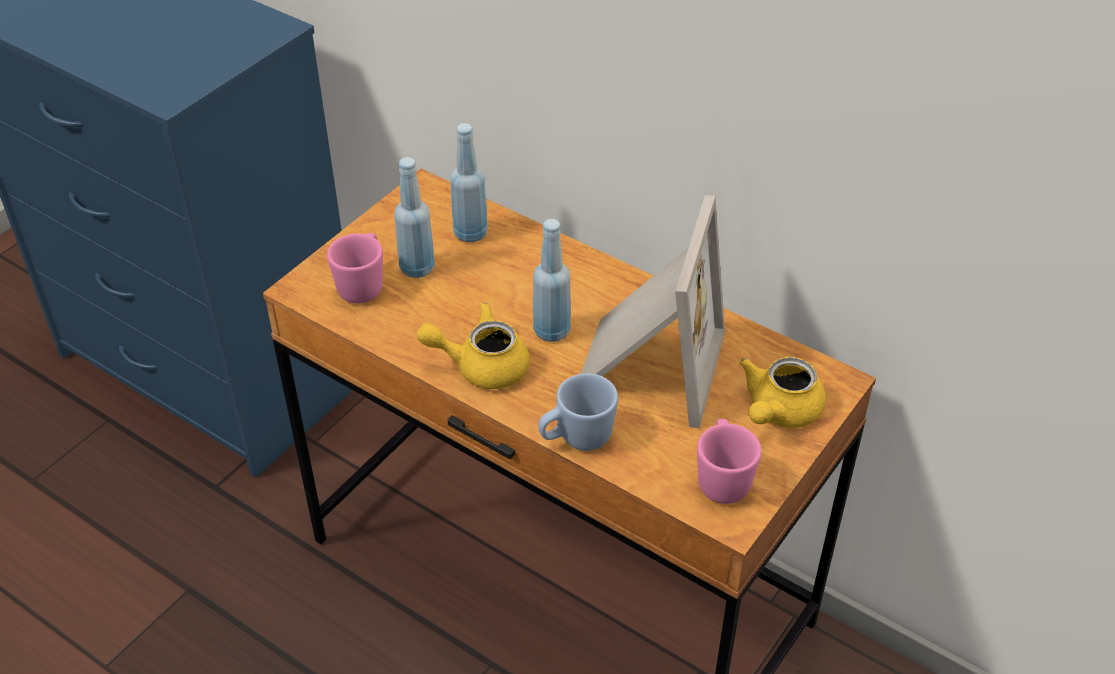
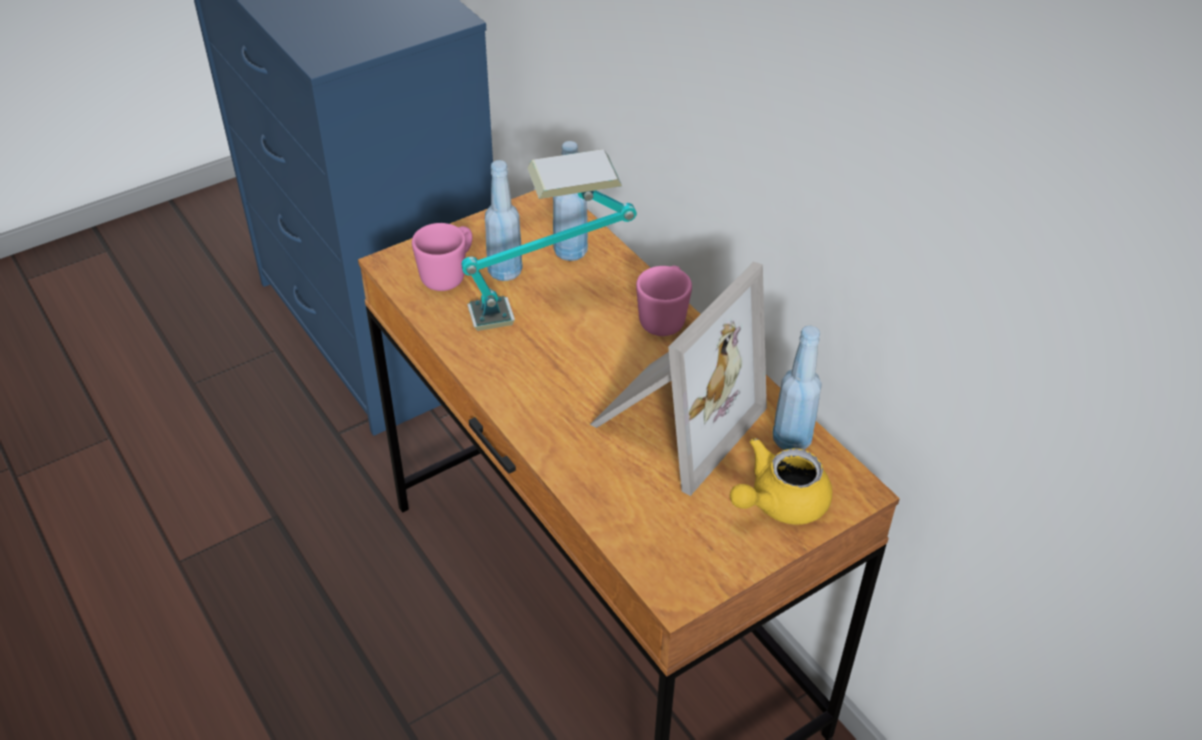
camera: 20 degrees right, 0 degrees up
(478, 289) = (550, 306): none -> table lamp
(481, 365) = (515, 377): yellow teapot -> none
(552, 331) = (598, 362): blue bottle -> blue bottle (792, 440)
(576, 439) = (566, 471): blue mug -> none
(722, 478) = (687, 551): pink mug -> pink mug (664, 318)

